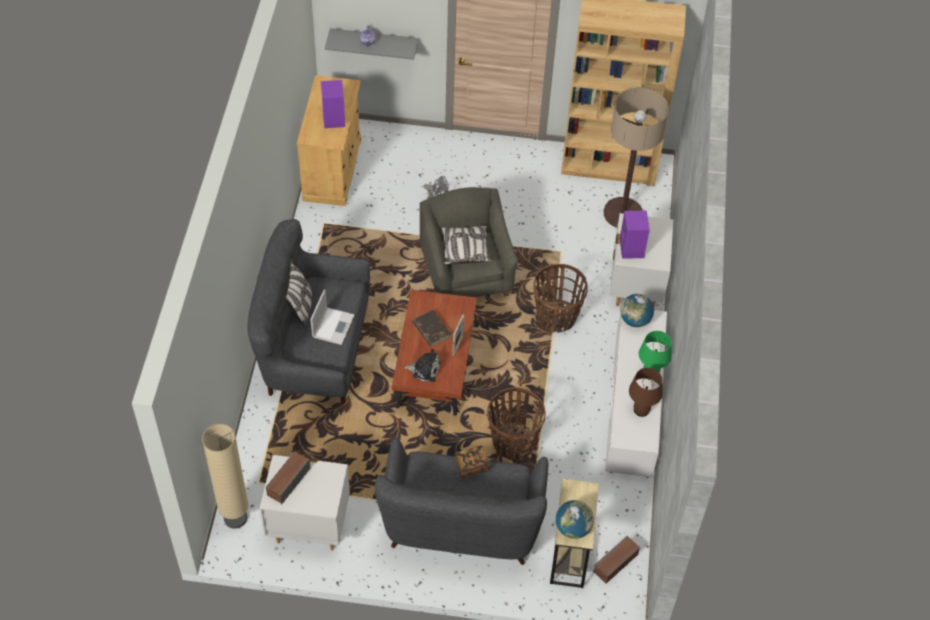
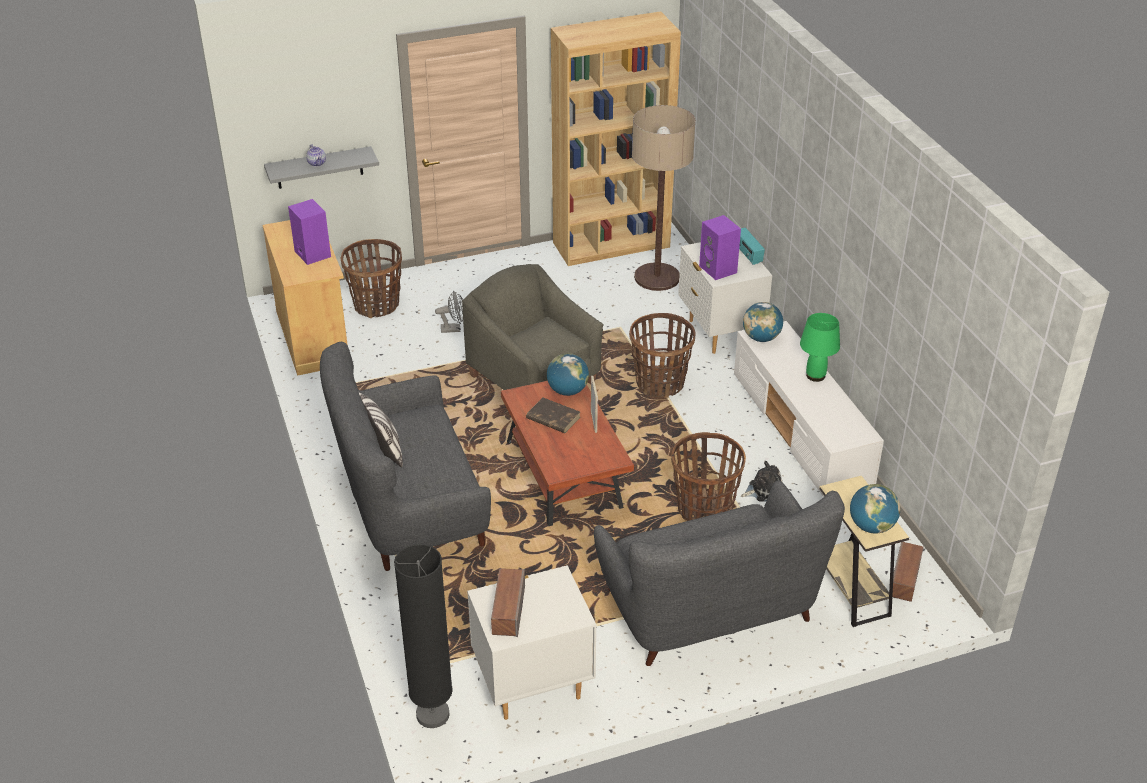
camera: 25 degrees left, 15 degrees down
(235, 518) = (432, 715): beige floor lamp -> black floor lamp
(333, 325) = (435, 453): laptop -> none
(394, 156) = (376, 305): none -> basket
(424, 369) = (574, 456): plush toy -> plush toy (764, 490)
(457, 310) = (567, 391): none -> globe
(465, 250) = (535, 337): pillow -> none
(471, 466) = (699, 525): book -> none
(641, 410) = (834, 410): brown table lamp -> none
(665, 243) = (747, 255): none -> radio

